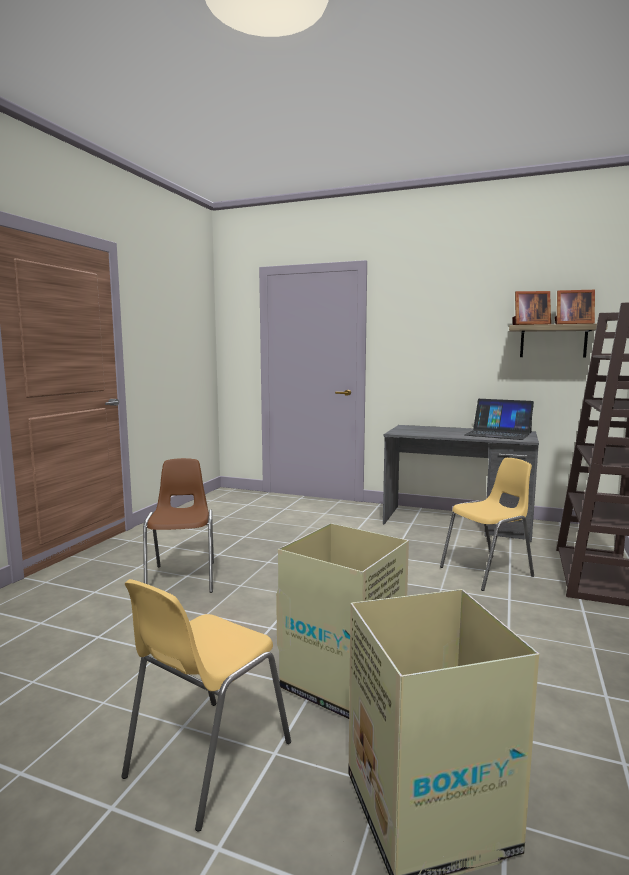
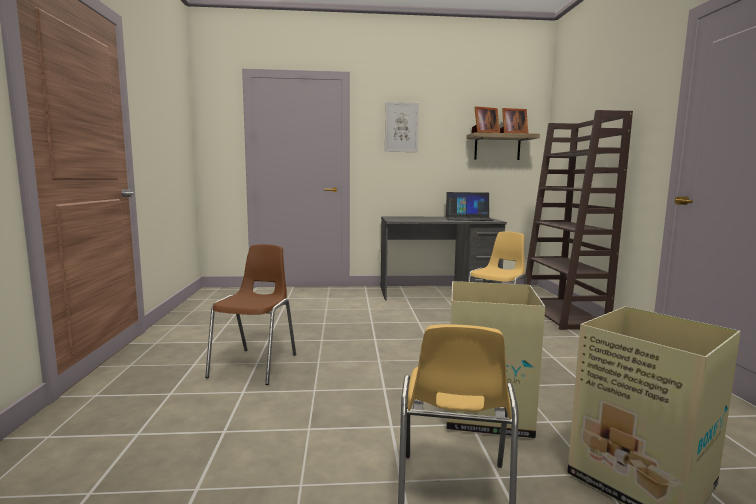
camera: 25 degrees left, 0 degrees up
(183, 578) = (255, 365): brown chair -> brown chair turned 45 degrees clockwise
(425, 320) = (401, 127): none -> picture

